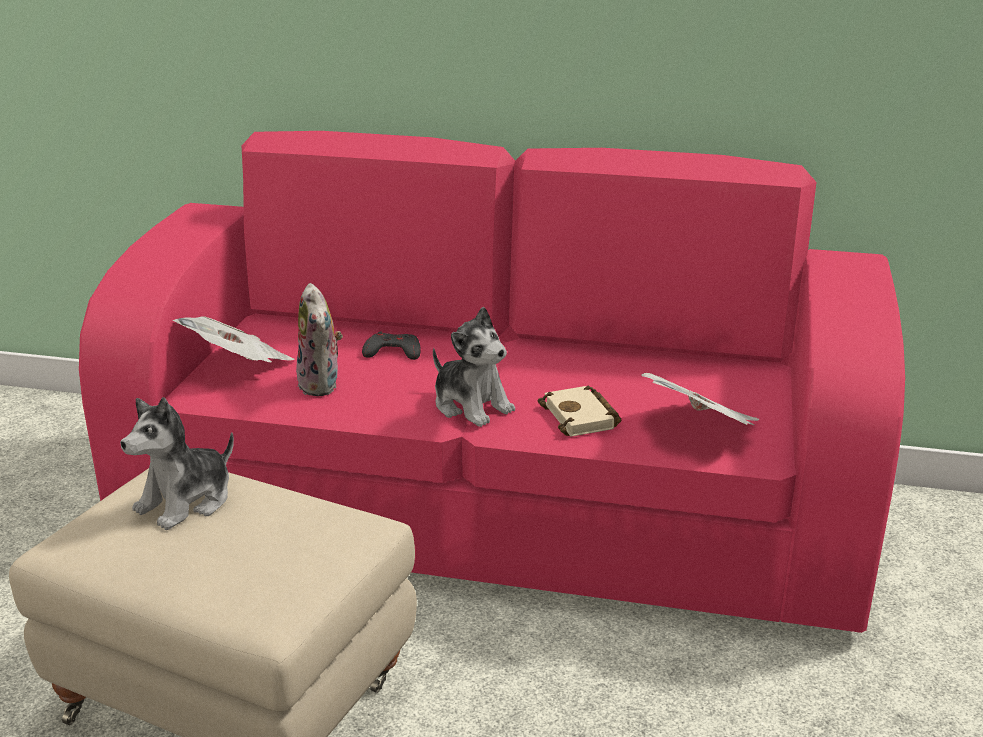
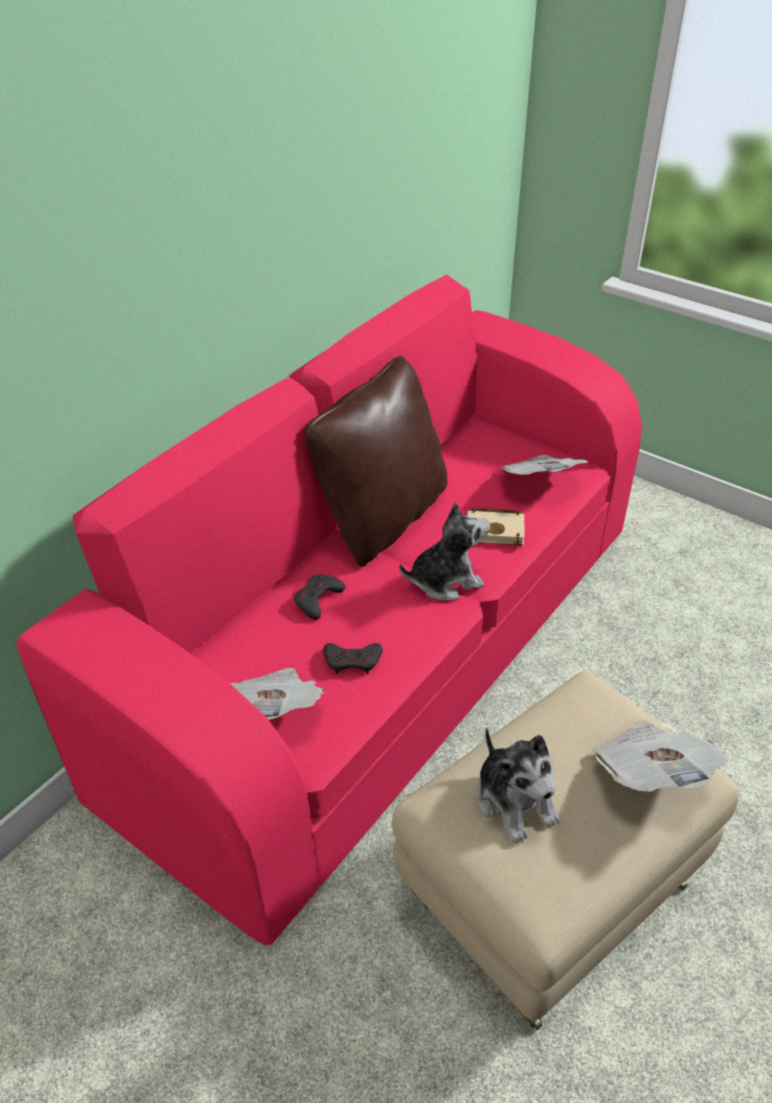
camera: 65 degrees left, 15 degrees up
(256, 578) = (651, 773): none -> newspaper
(322, 385) = (352, 661): plush toy -> grey game controller
(539, 355) = (382, 518): none -> brown pillow

